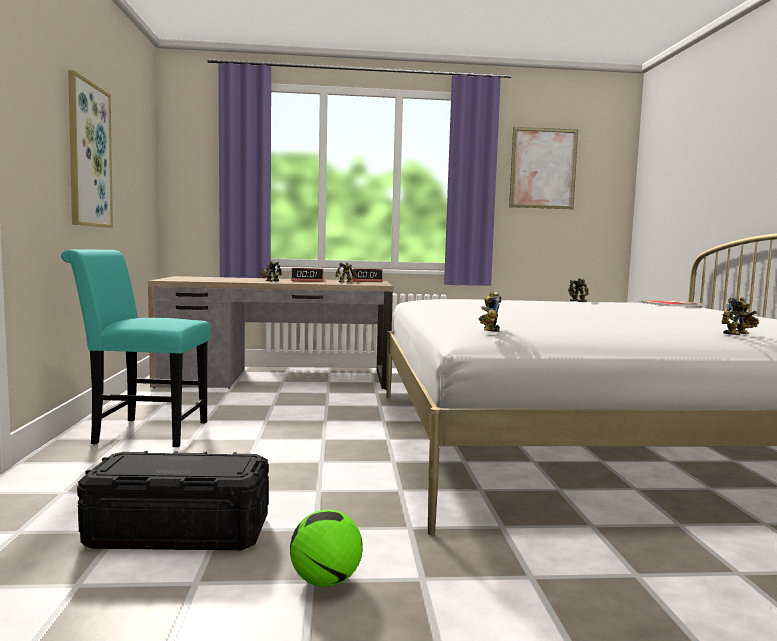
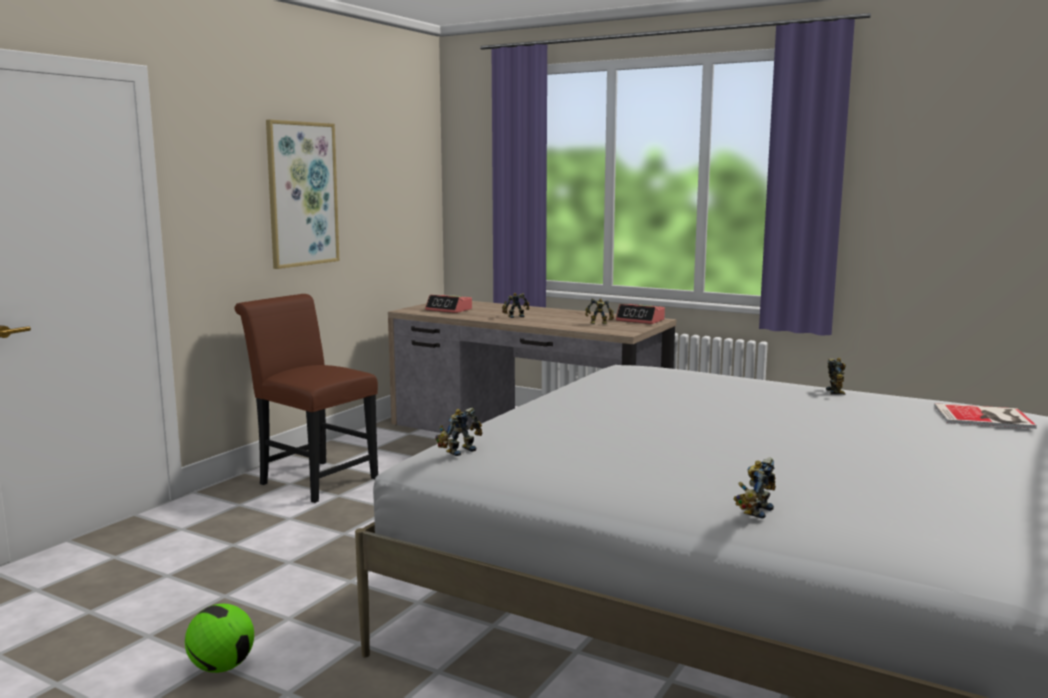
camera: 35 degrees right, 5 degrees up
(143, 432) = (313, 479): turquoise chair -> brown chair
(179, 531) = (199, 588): black storage box -> none
(308, 281) = (561, 317): alarm clock -> alarm clock (449, 310)
(543, 168) = (932, 154): picture -> none
(738, 334) = (754, 511): toy robot -> toy robot turned 120 degrees clockwise

